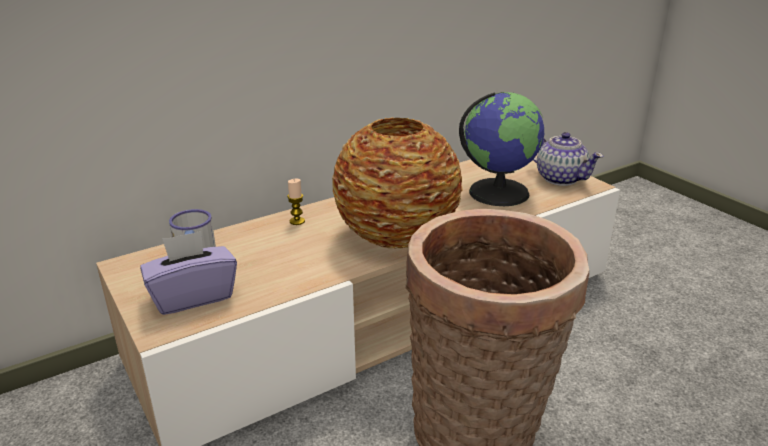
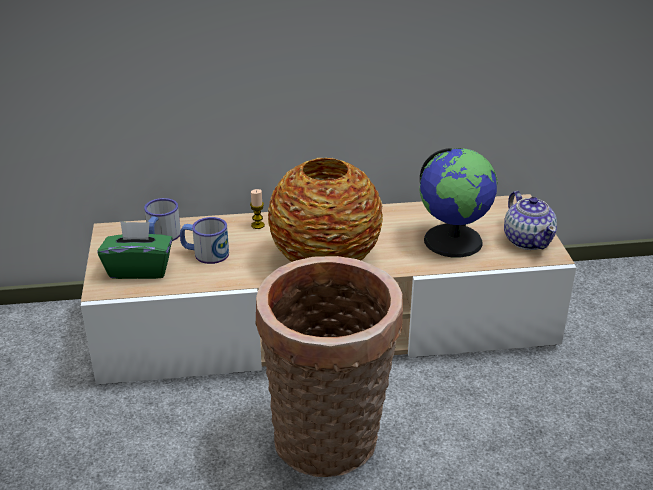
camera: 25 degrees right, 5 degrees up
(193, 296) = (139, 269): purple tissue box -> green tissue box
(261, 260) = (205, 253): none -> mug

